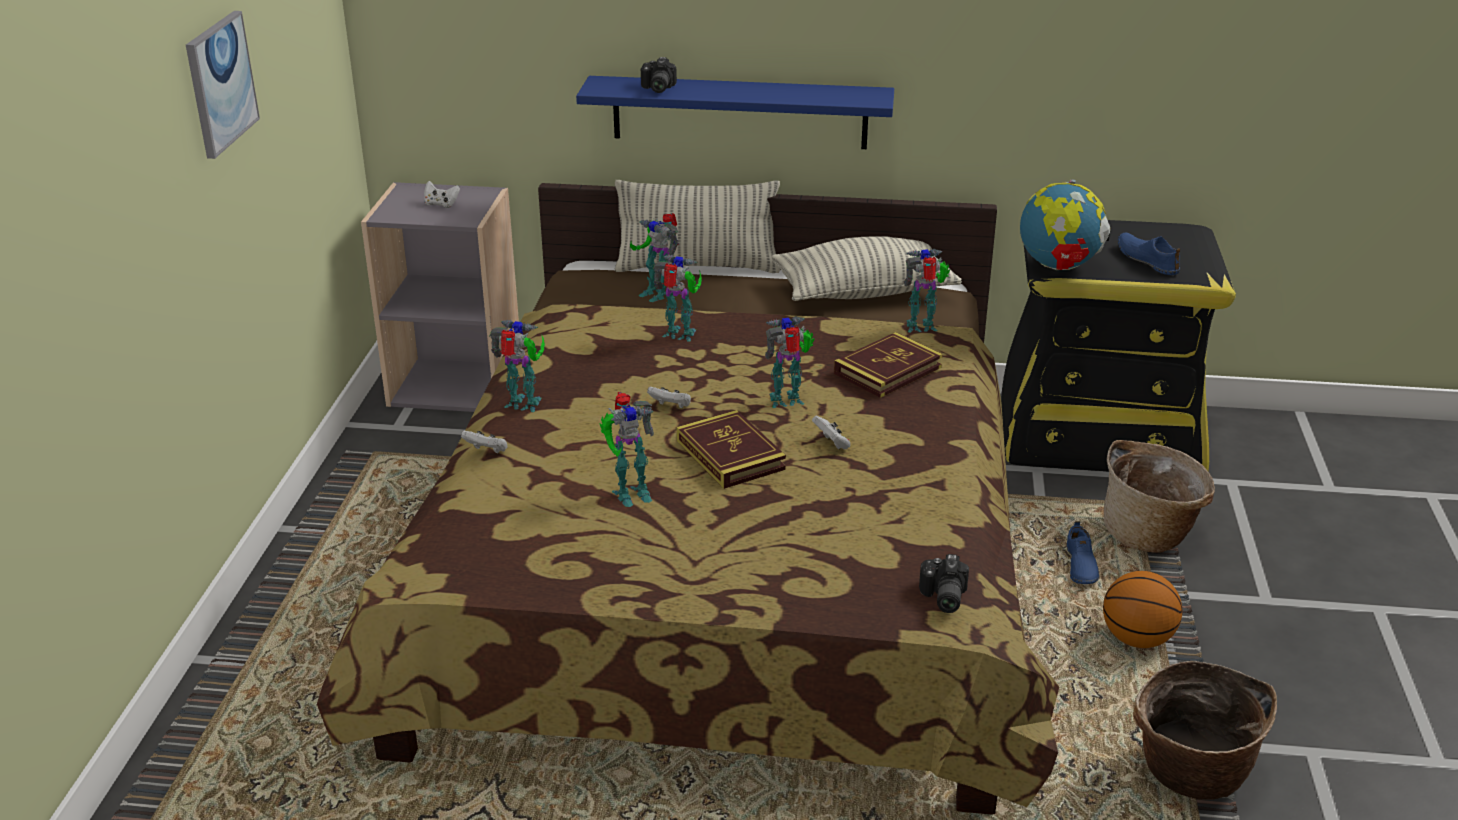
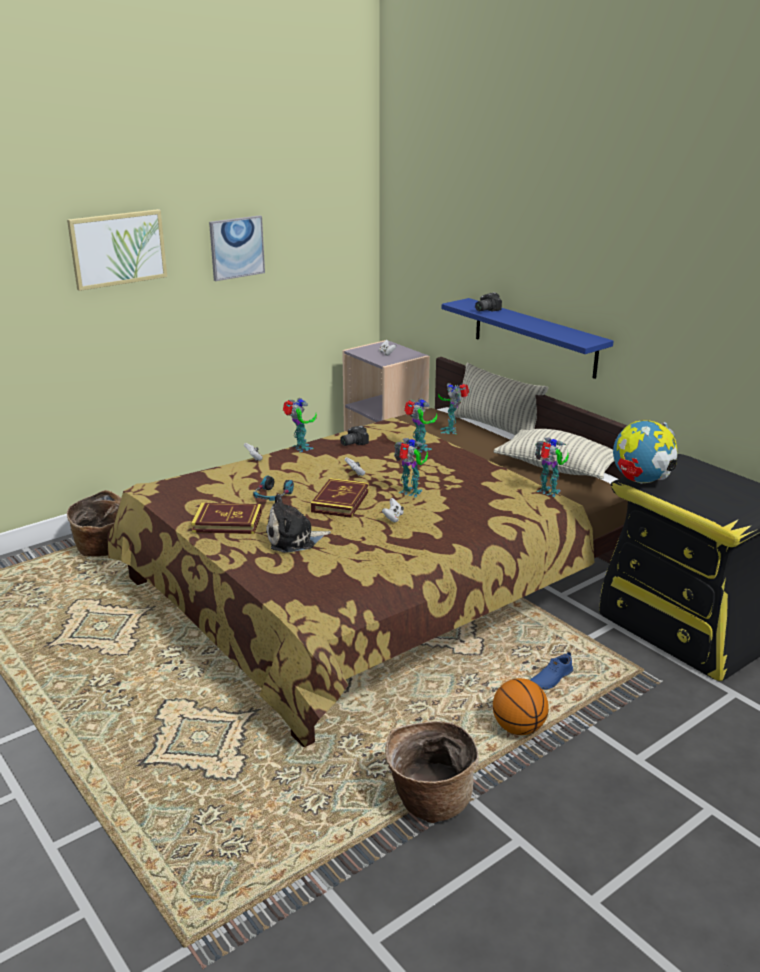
camera: 45 degrees right, 5 degrees down
(95, 145) = (118, 249): none -> picture
(630, 492) = (272, 496): toy robot -> headphones
(778, 536) = (294, 539): none -> plush toy
(887, 370) = (487, 502): book -> book (227, 522)
(942, 597) = (311, 597): camera -> camera (352, 443)
(1147, 259) = (707, 498): blue shoe -> none
(1150, 534) = (624, 688): basket -> basket (103, 549)

